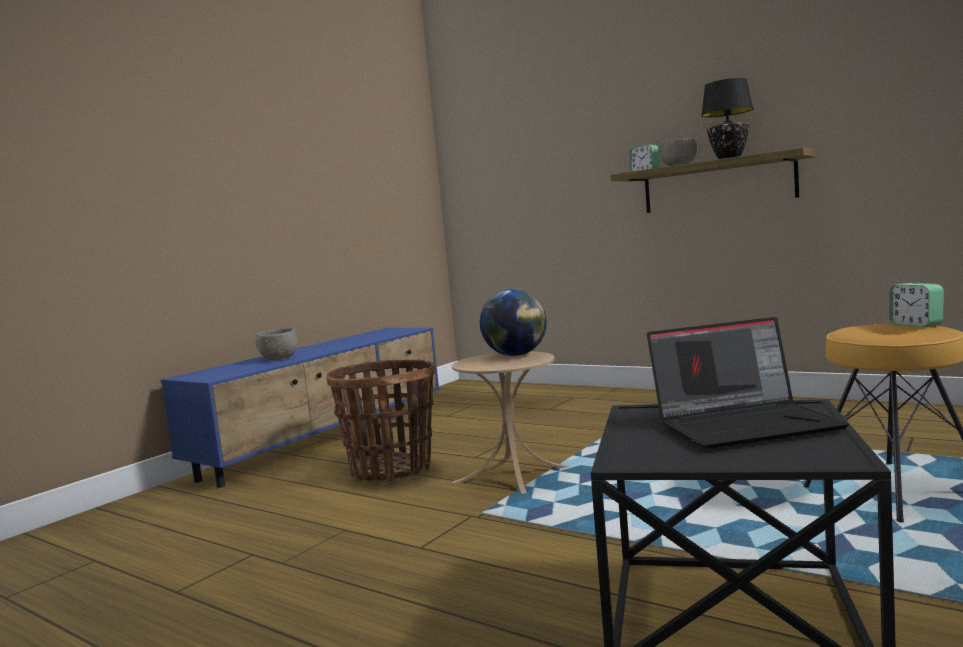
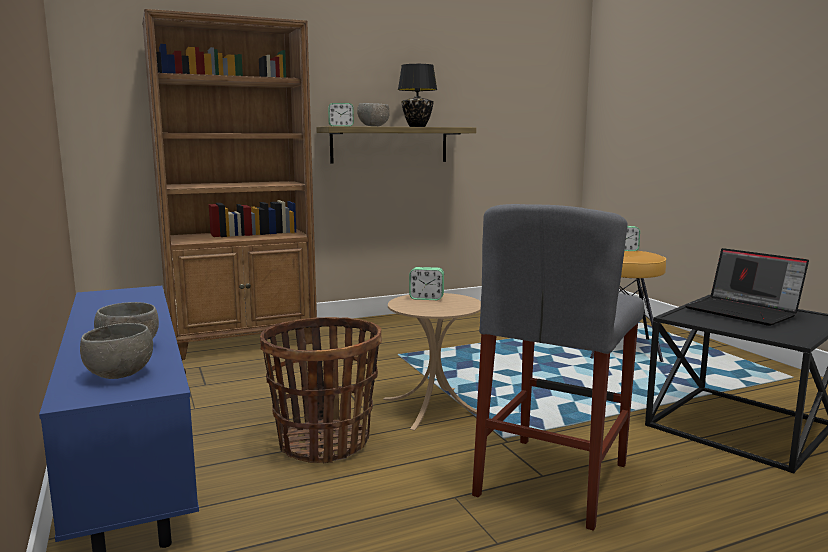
camera: 60 degrees left, 5 degrees up
(228, 370) = (119, 375): none -> grey bowl
(417, 553) = (553, 479): none -> grey stool
(516, 355) = (426, 298): globe -> alarm clock
(545, 393) = (243, 342): none -> brown bookcase
(746, 424) = (744, 312): laptop -> laptop turned 120 degrees clockwise

